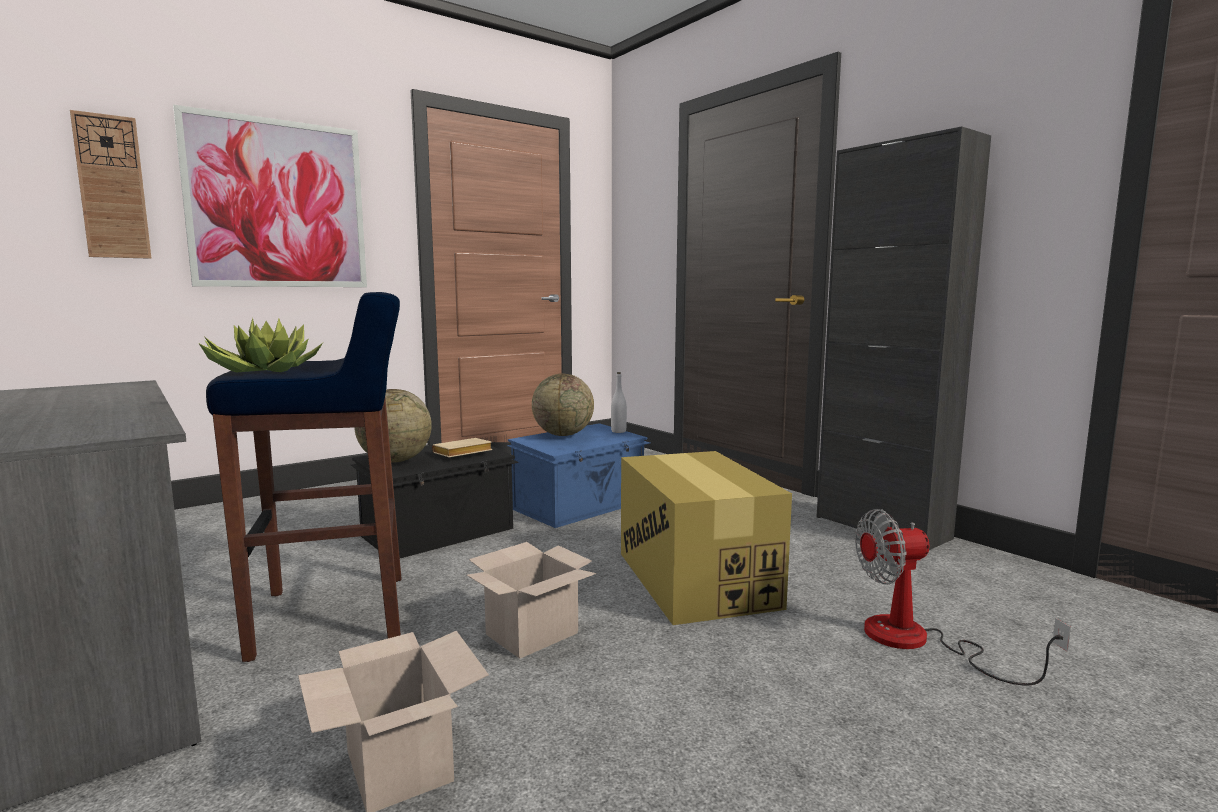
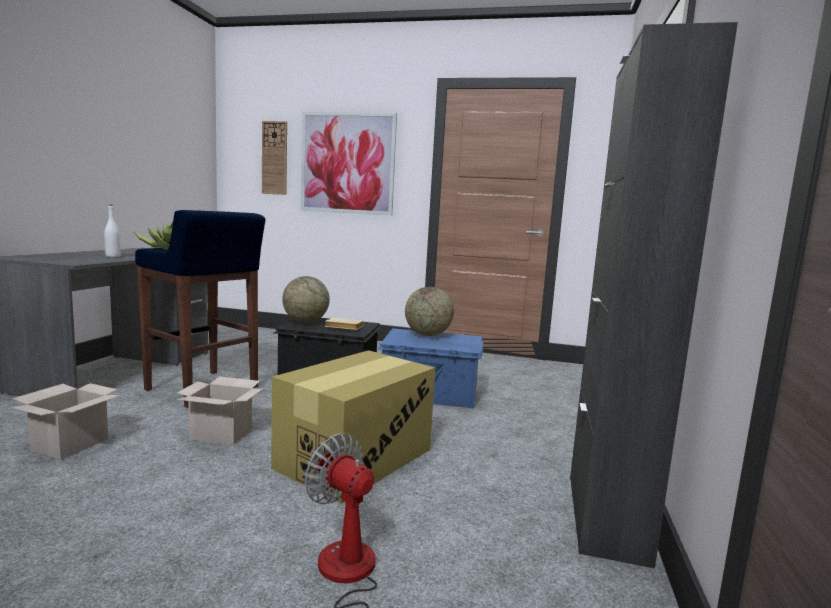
camera: 50 degrees right, 0 degrees up
(618, 431) = (472, 344): white bottle -> white bottle (113, 256)

